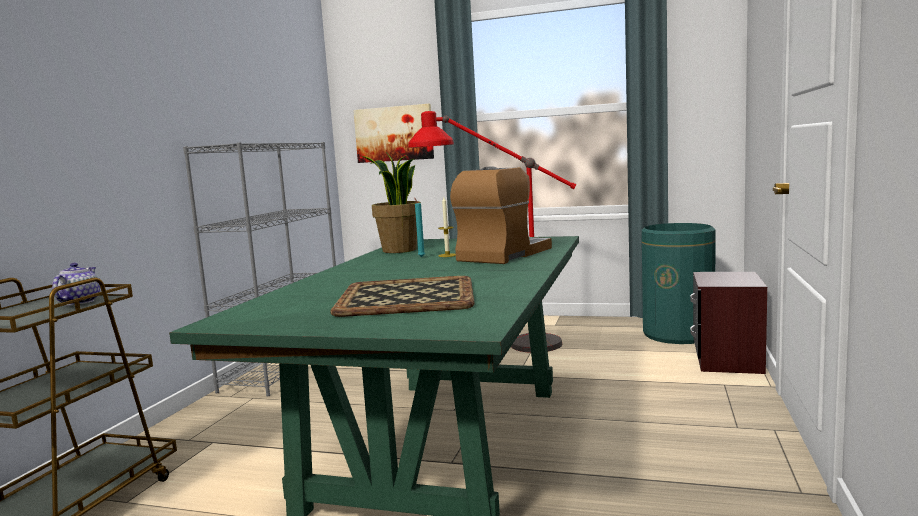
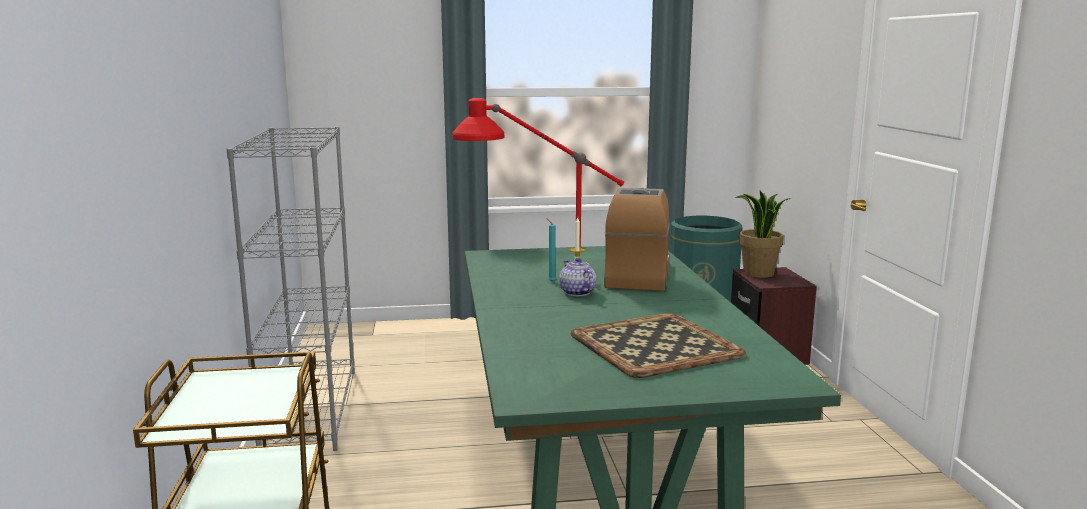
camera: 25 degrees left, 5 degrees up
(78, 302) = (267, 382): teapot -> teapot (576, 292)
(394, 134) = (375, 105): picture -> none
(398, 250) = (502, 271): potted plant -> potted plant (758, 274)

